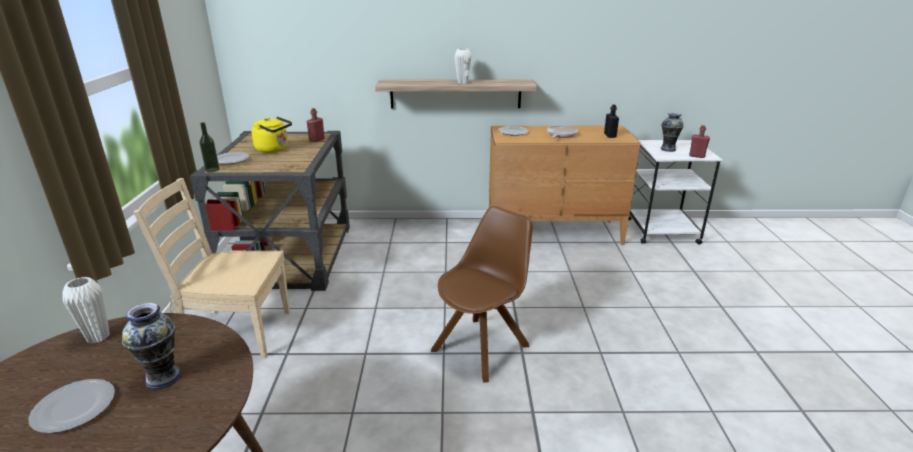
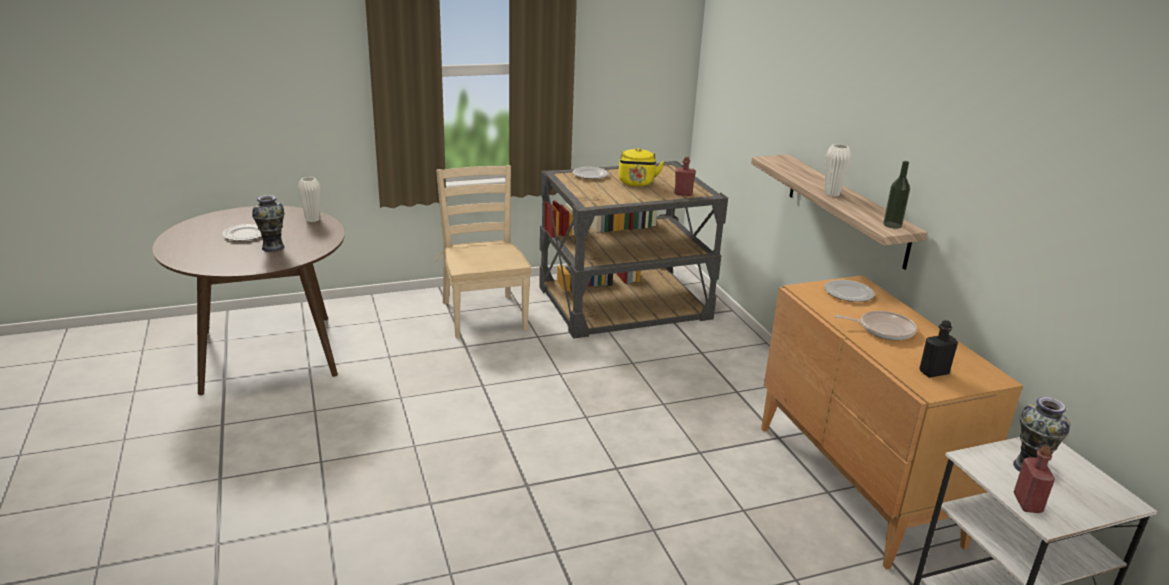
camera: 70 degrees right, 0 degrees up
(212, 170) = (560, 174): bottle -> bottle (892, 225)
(482, 347) = (525, 455): brown chair -> none

